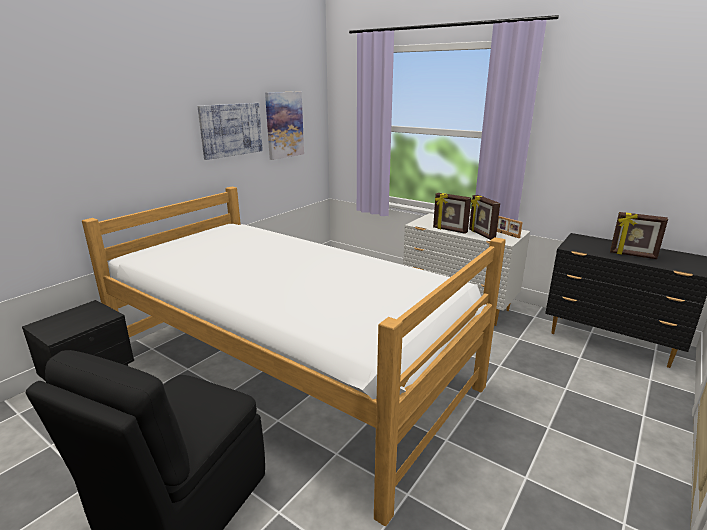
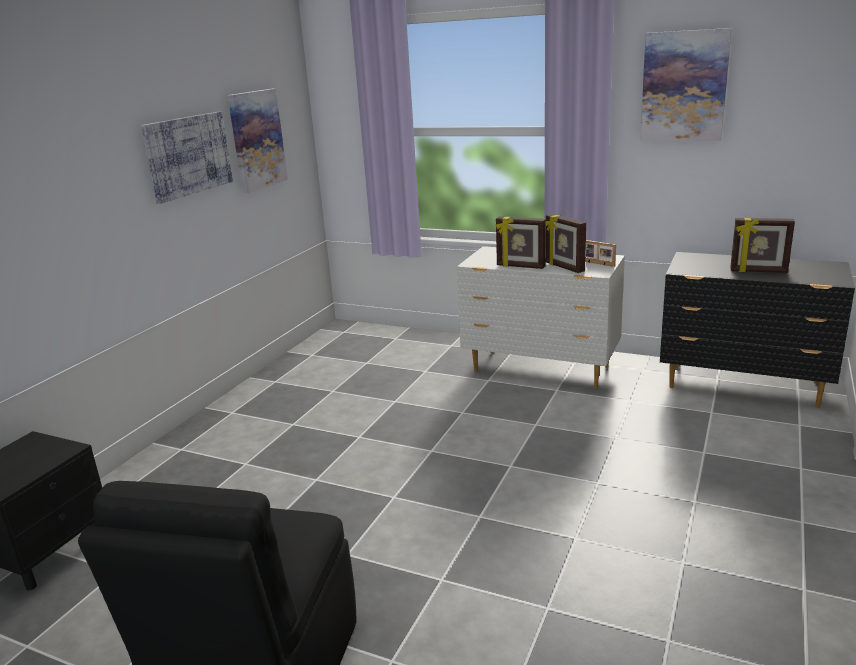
camera: 10 degrees left, 0 degrees up
(289, 369) = (337, 488): bed -> none
(591, 108) = (684, 86): none -> picture

